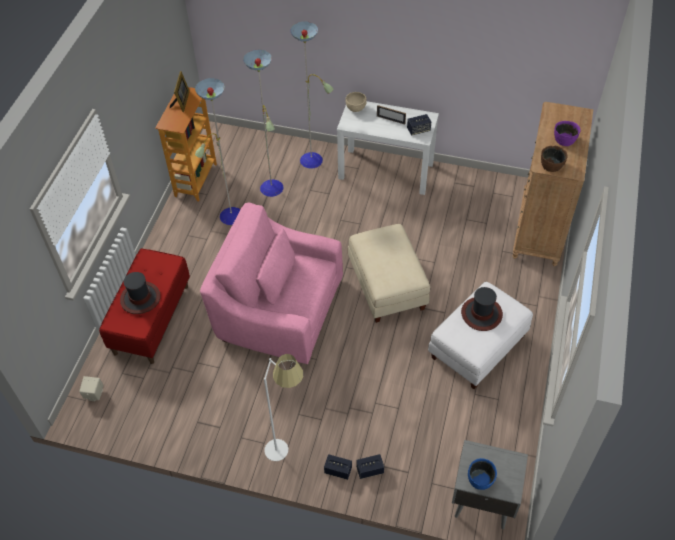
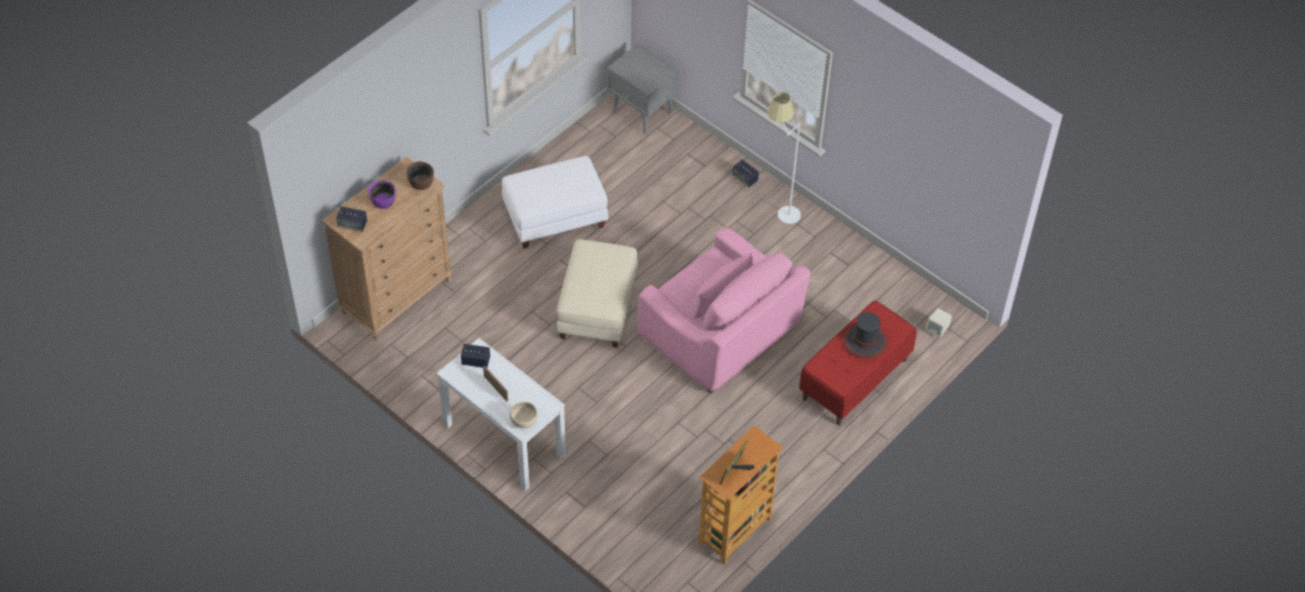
camera: 155 degrees left, 0 degrees up
(272, 189) = (649, 476): floor lamp -> none
(370, 470) = (718, 168): speaker -> speaker (352, 225)
(480, 479) = (655, 67): blue bowl -> none
(481, 314) = (552, 188): hat -> none

